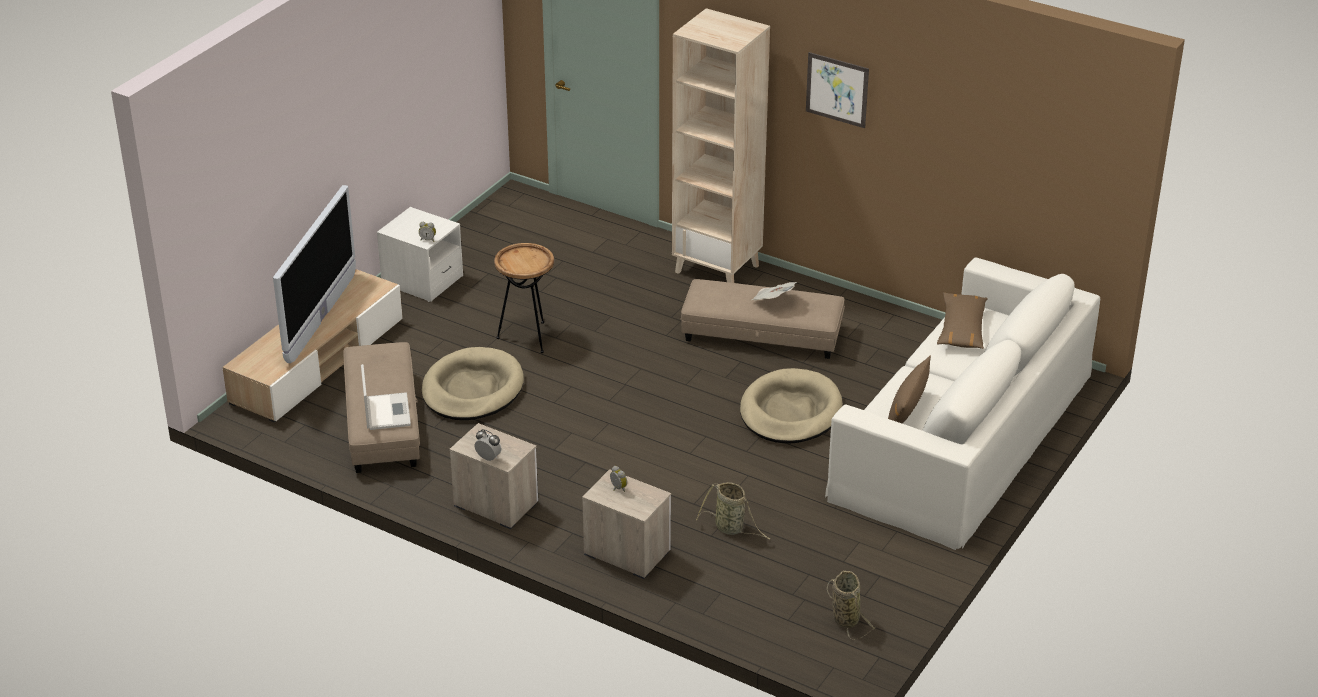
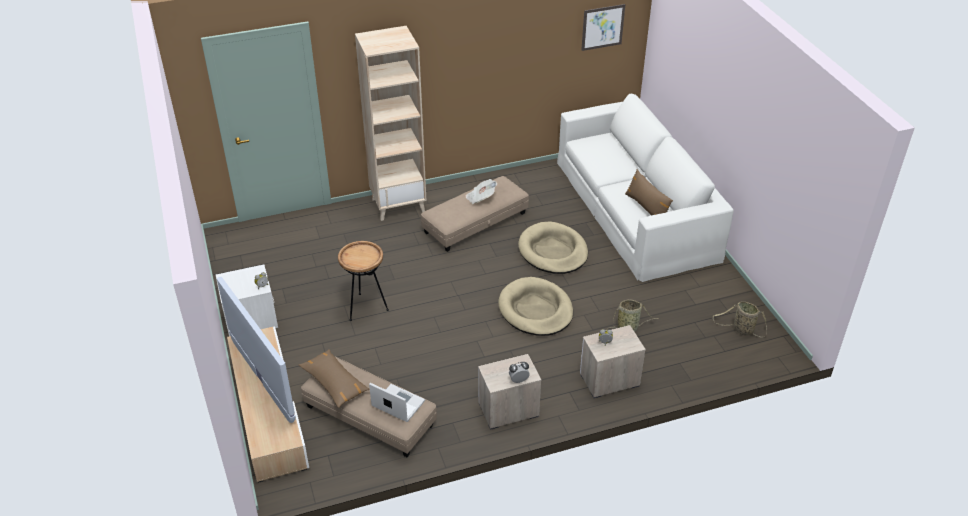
camera: 50 degrees left, 5 degrees up
(472, 389) = (386, 358): beige dog bed -> beige dog bed (535, 310)
(837, 89) = (456, 49): picture -> picture (602, 27)
(962, 329) = (595, 153): brown pillow -> brown pillow (334, 383)

